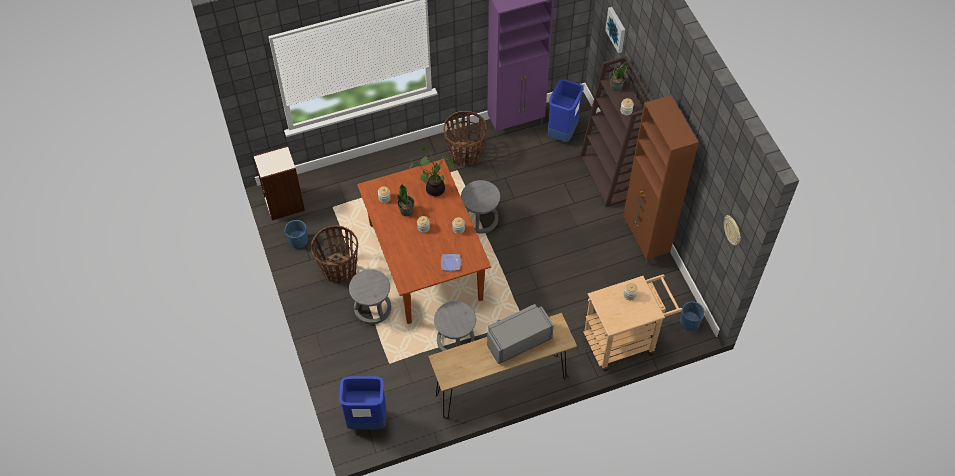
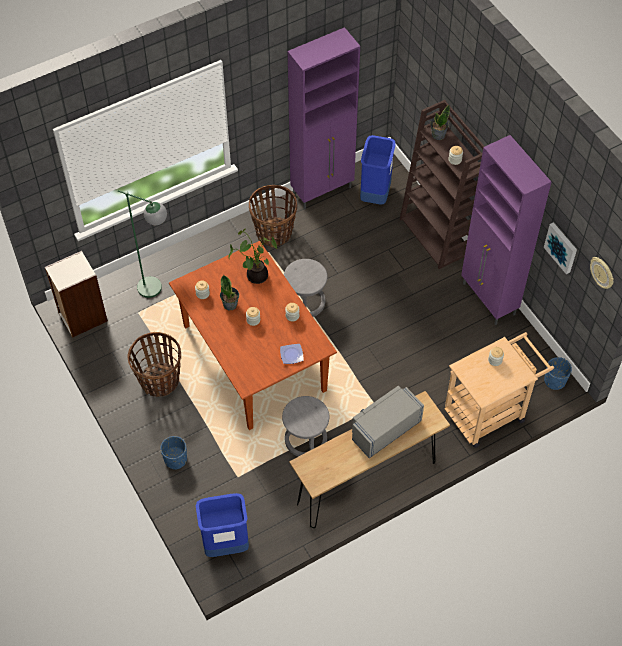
camera: 10 degrees left, 0 degrees up
(298, 241) = (107, 356): blue planter -> blue planter (175, 459)
(353, 190) = (157, 290): none -> green floor lamp
(372, 308) = (206, 418): grey stool -> none
(617, 29) = (430, 72): picture -> picture (561, 247)
(645, 241) = (489, 300): brown cabinet -> purple cabinet

